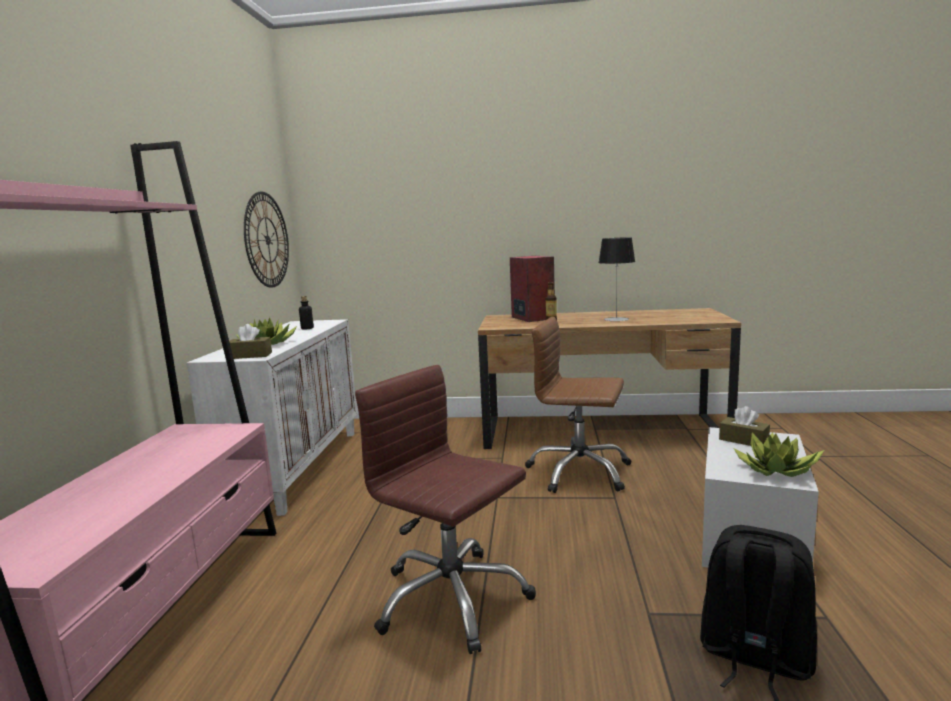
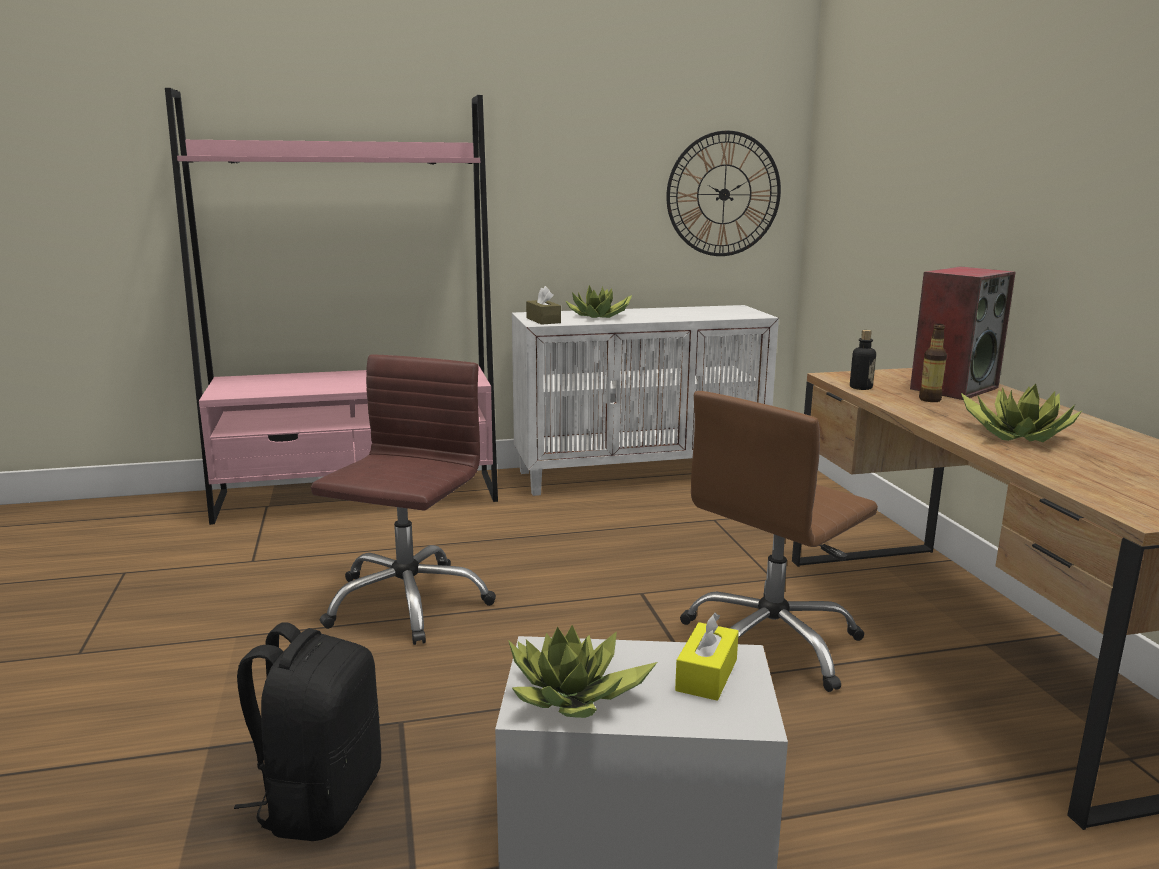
camera: 70 degrees right, 5 degrees up
(307, 328) = (698, 314): bottle -> bottle (860, 387)
(579, 472) = (771, 644): brown office chair -> brown office chair turned 135 degrees counterclockwise
(616, 319) = (1018, 434): table lamp -> potted plant
(743, 440) = (706, 675): brown tissue box -> yellow tissue box

